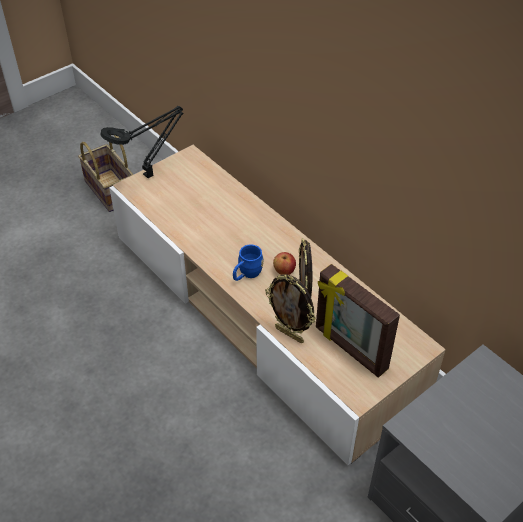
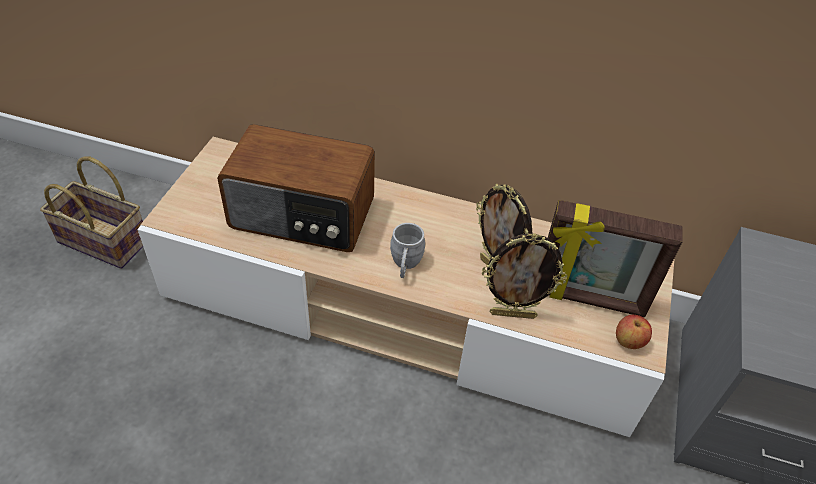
camera: 35 degrees left, 0 degrees up
(150, 174) = (185, 191): black table lamp -> none
(208, 217) = (302, 215): none -> radio
(246, 274) = (405, 265): blue mug -> grey mug
(284, 271) = (444, 242): apple -> apple (628, 341)

